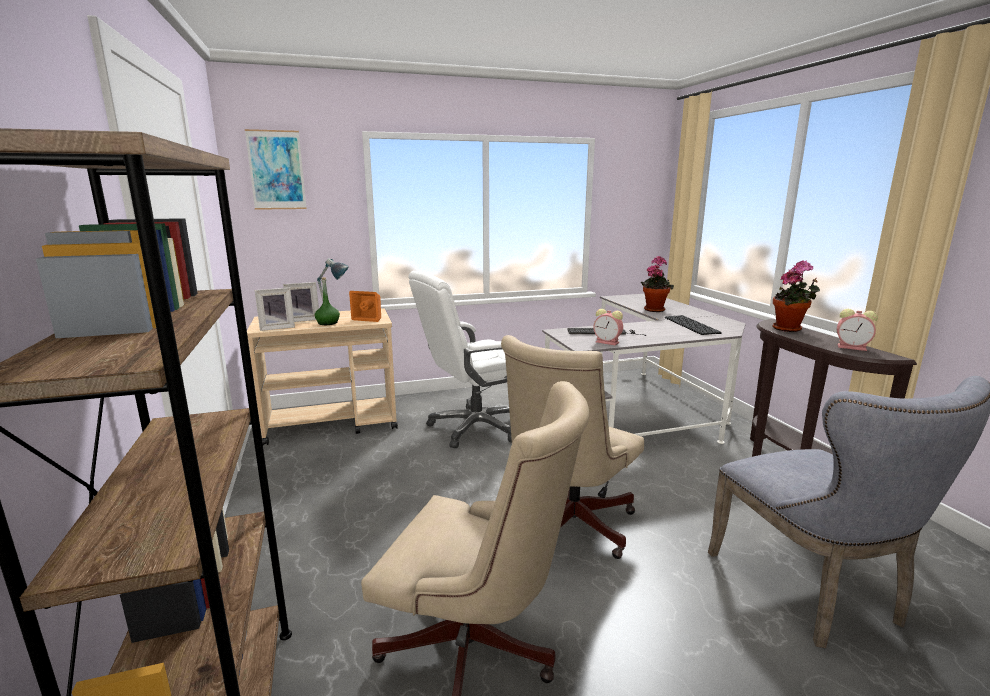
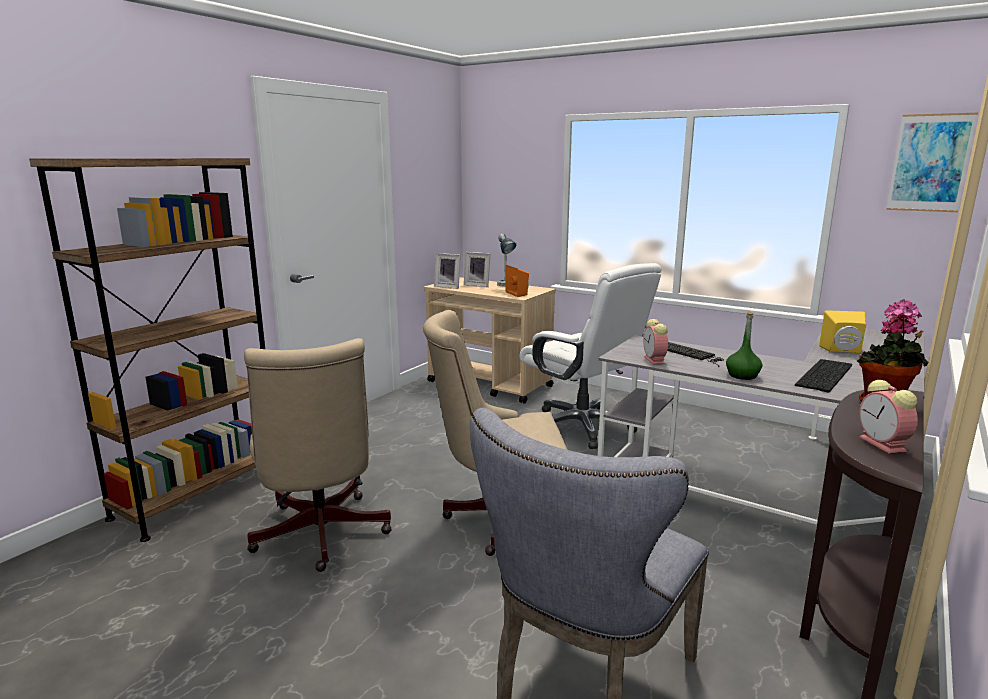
camera: 50 degrees right, 0 degrees up
(276, 170) = (496, 153): picture -> picture (930, 163)
(328, 323) = (484, 290): green bottle -> green bottle (742, 375)
(475, 427) = (582, 426): white office chair -> white office chair turned 150 degrees counterclockwise
(654, 309) = (842, 351): potted plant -> yellow speaker

